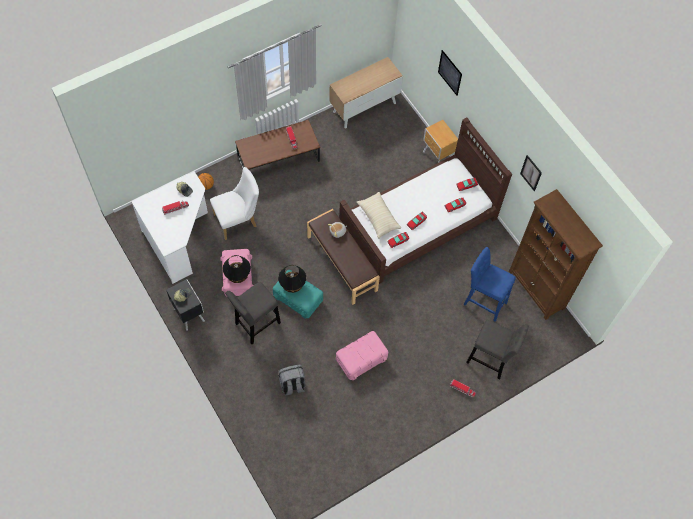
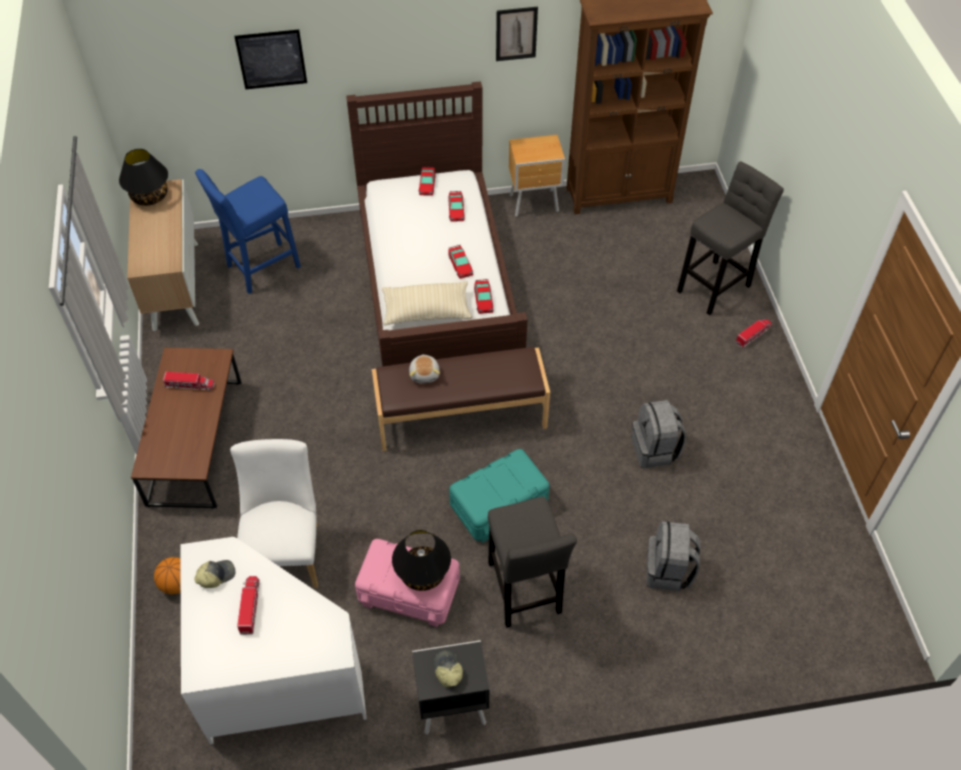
camera: 65 degrees left, 10 degrees down
(292, 284) = (485, 489): black table lamp -> black table lamp (150, 196)
(361, 359) = (655, 449): pink storage box -> grey backpack
(437, 158) = (333, 227): brown nightstand -> brown nightstand (535, 204)
(483, 301) = (613, 260): blue stool -> blue stool (260, 268)

